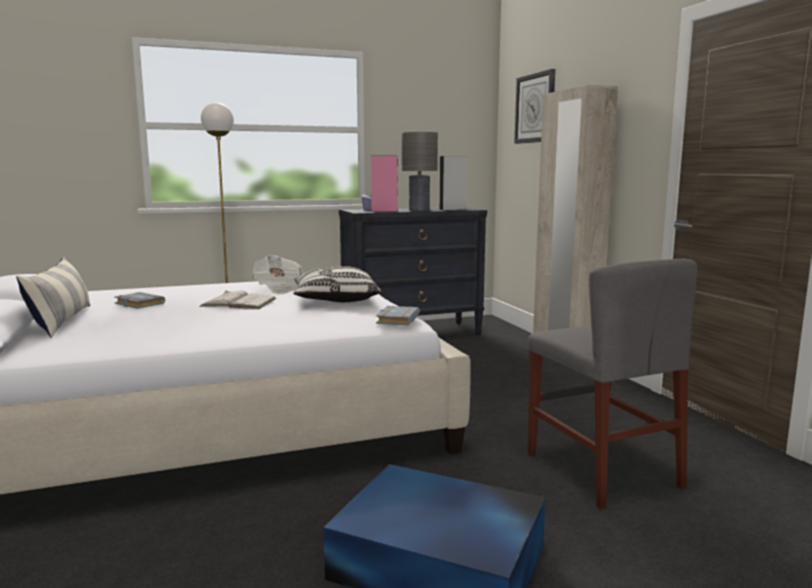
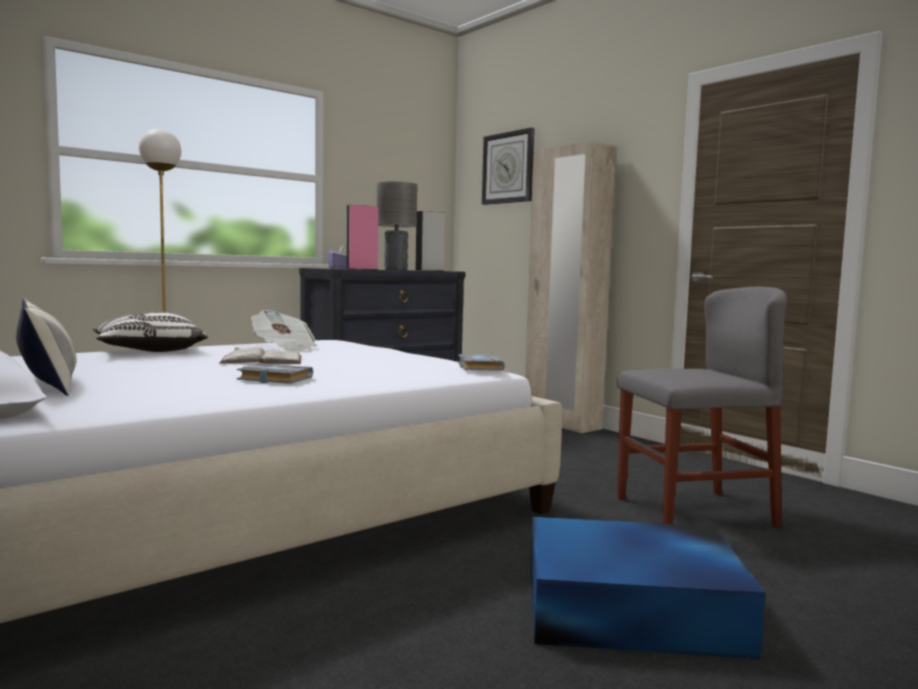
camera: 20 degrees left, 5 degrees down
(137, 304) = (123, 364): grey book -> grey book (273, 379)
(335, 301) = (373, 356): pillow -> pillow (148, 351)
(601, 470) = (694, 512): grey chair -> grey chair turned 60 degrees counterclockwise

